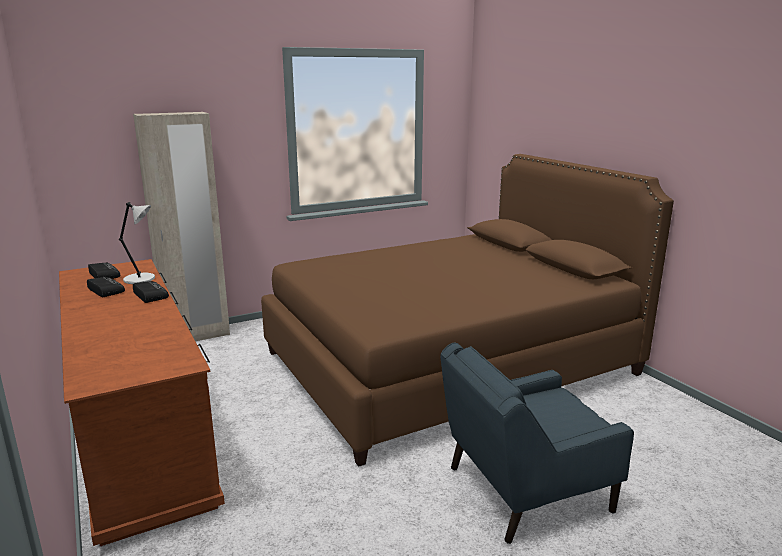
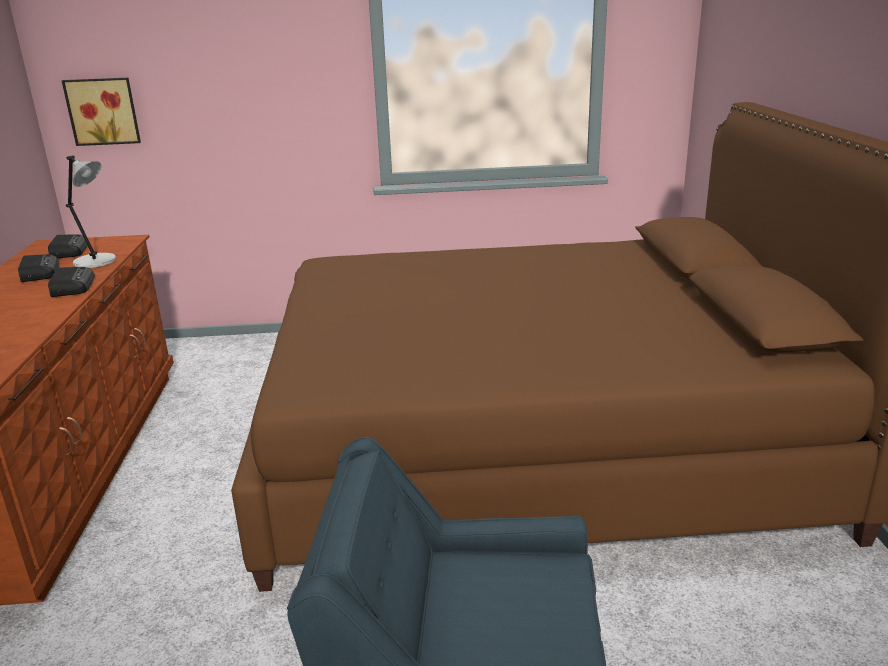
camera: 25 degrees right, 5 degrees up
(90, 171) = (103, 111): none -> picture
(197, 336) = (241, 342): beige wardrobe -> none

